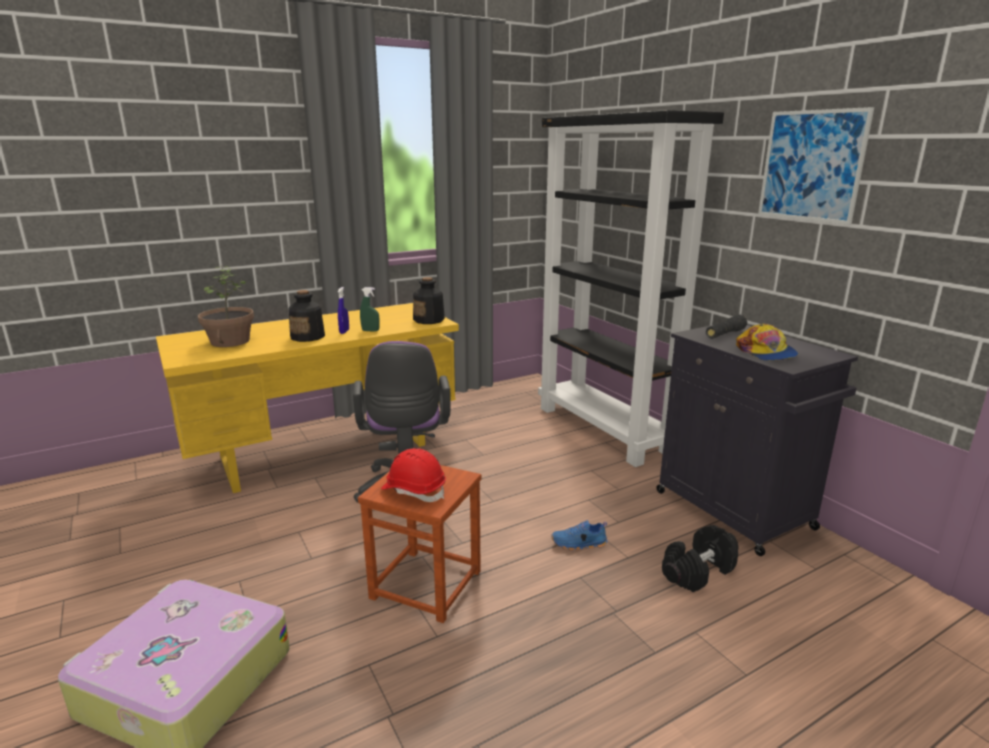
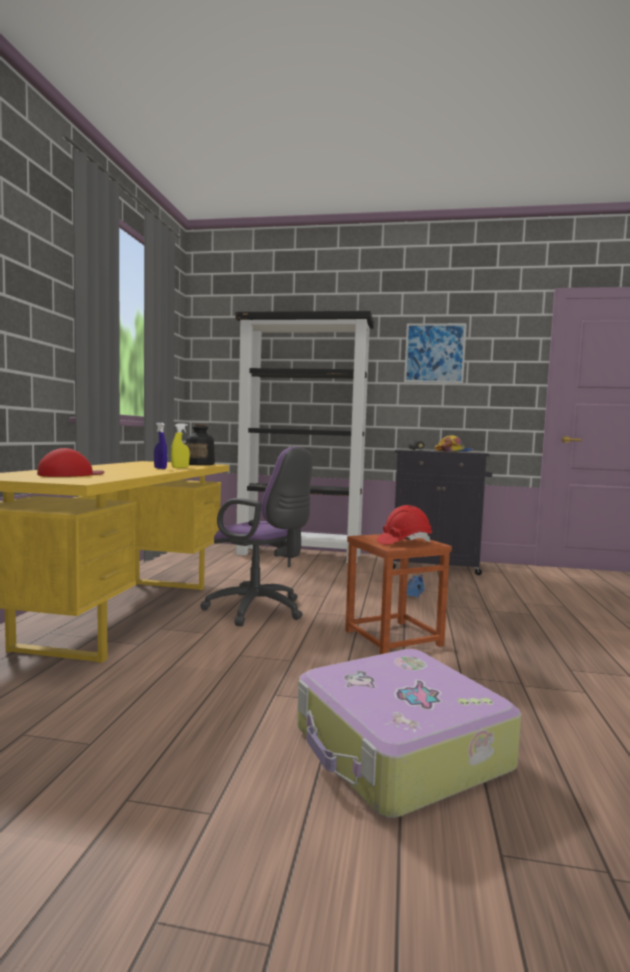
camera: 50 degrees left, 15 degrees down
(229, 341) = (71, 474): potted plant -> red cap
(308, 337) = (141, 470): bottle -> none
(370, 331) = (180, 467): green spray bottle -> yellow spray bottle
(698, 571) = (475, 586): black dumbbell -> none

